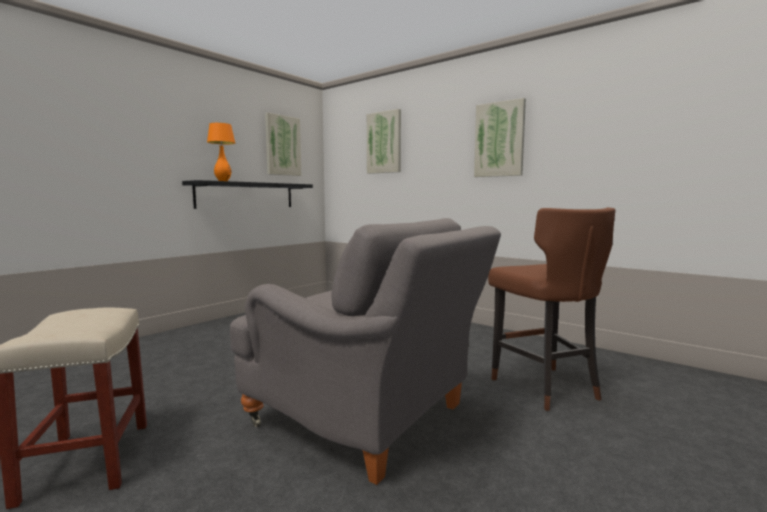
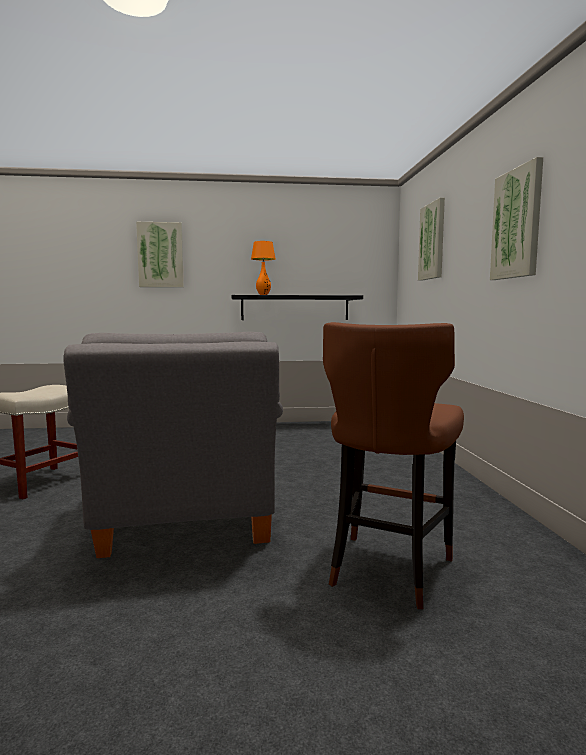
camera: 45 degrees right, 0 degrees up
(282, 145) = (341, 255): picture -> picture (160, 255)

